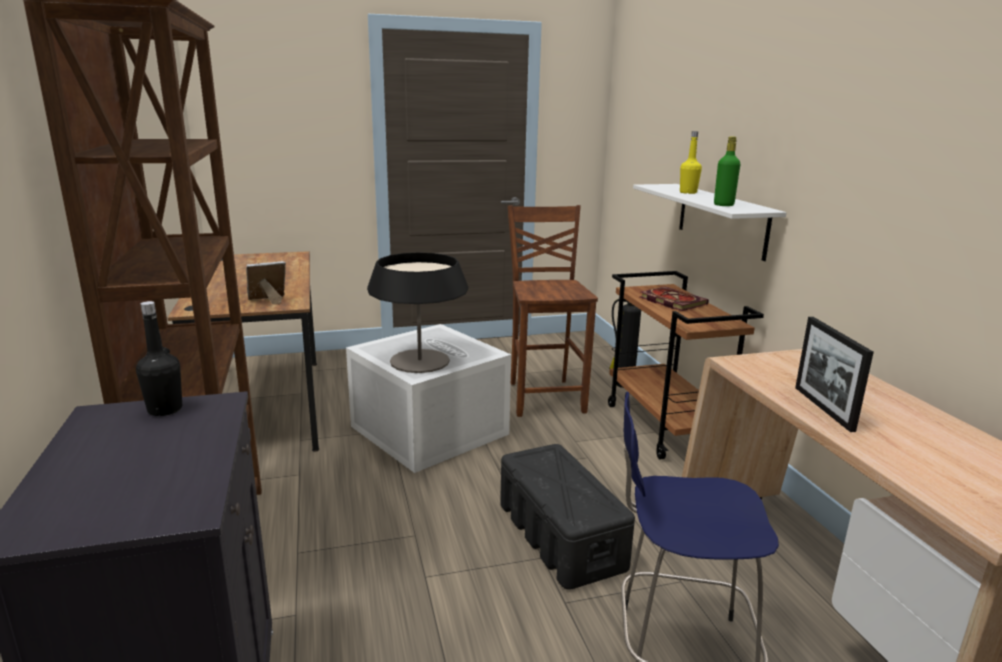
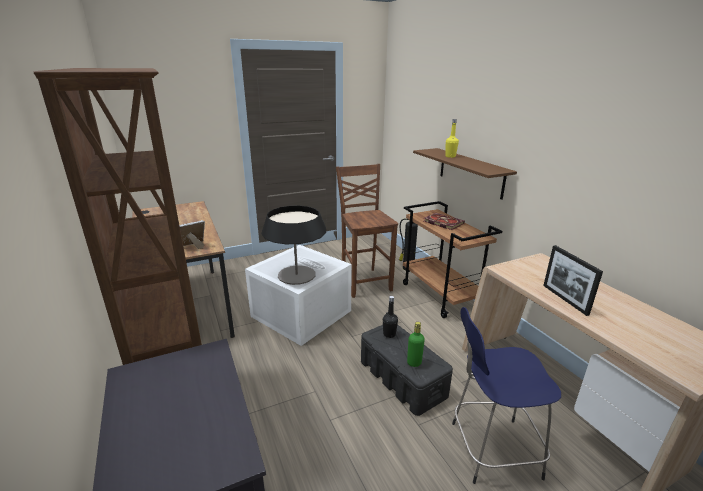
camera: 10 degrees left, 5 degrees up
(165, 409) = (176, 363): black bottle -> black bottle (389, 334)
(721, 220) = (470, 172): white shelf -> brown shelf
(723, 205) = (478, 167): green bottle -> green bottle (414, 363)

